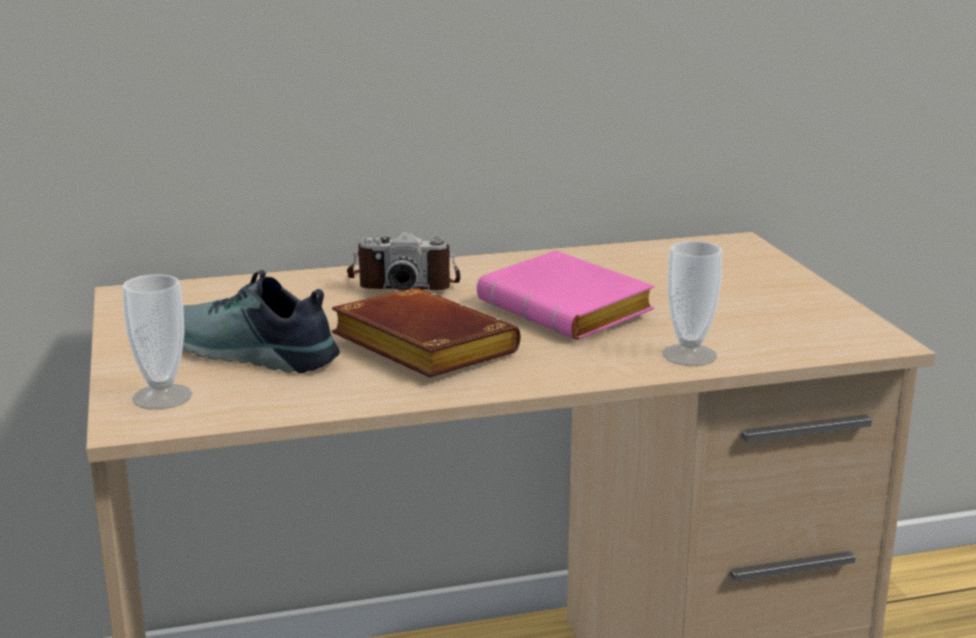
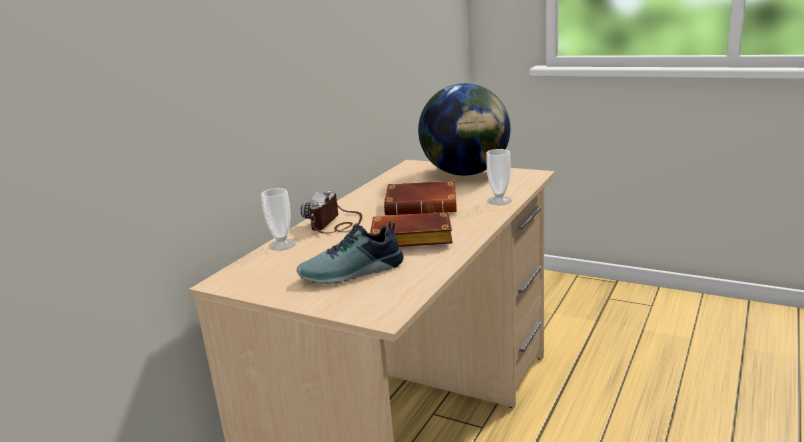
camera: 45 degrees left, 0 degrees up
(162, 397) = (367, 303): cup -> cup (282, 245)
(404, 284) = (336, 224): camera -> camera turned 150 degrees clockwise
(571, 310) = (423, 205): pink book -> brown book
(772, 291) = (466, 173): none -> globe

